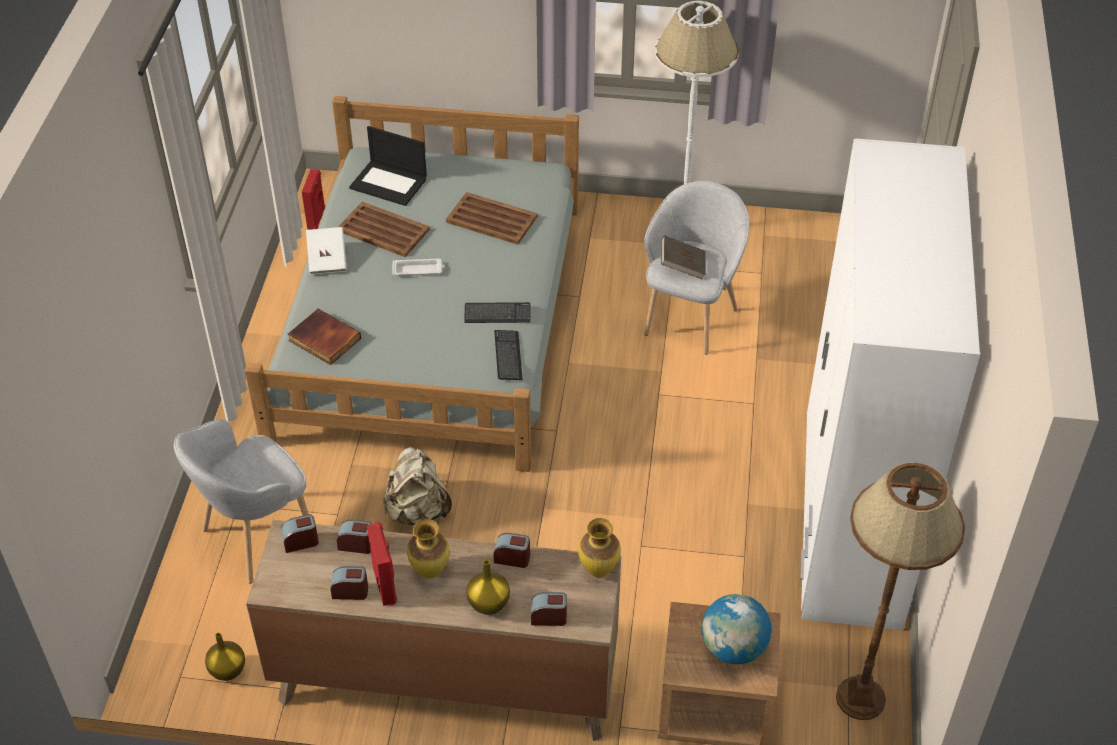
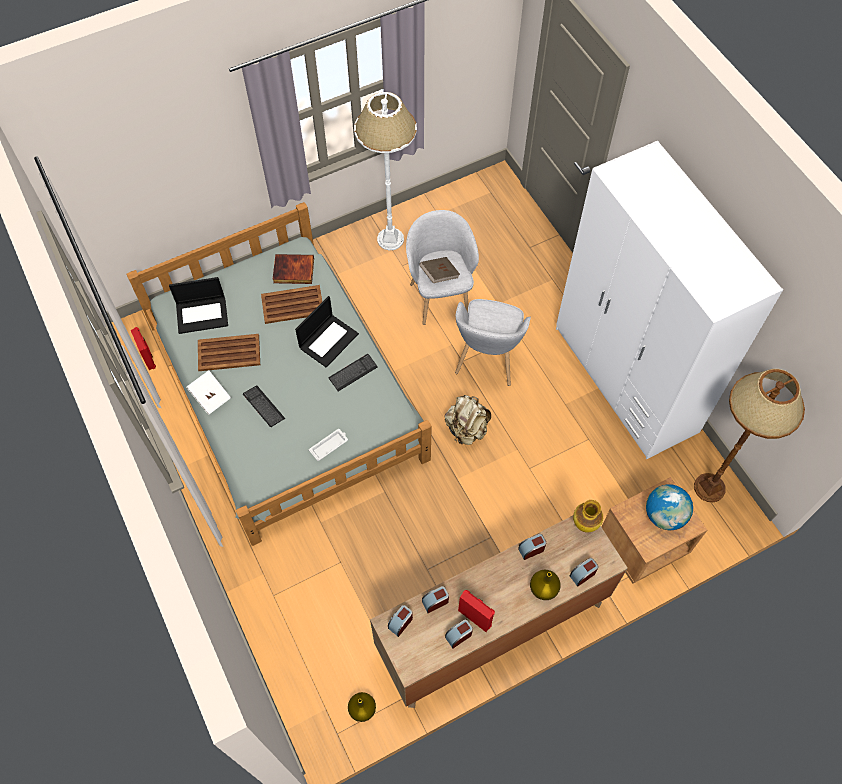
camera: 35 degrees left, 15 degrees up
(256, 537) = (303, 610): grey armchair -> grey armchair (487, 360)
(323, 340) = (259, 458): book -> book (293, 271)
(417, 511) = (386, 528): beige backpack -> beige backpack (466, 429)
(418, 270) = (276, 369): white tray -> white tray (329, 445)
(430, 571) = (493, 590): vase -> none
(500, 270) = (328, 340): none -> laptop
(508, 356) = (384, 399): keyboard -> keyboard (264, 406)

